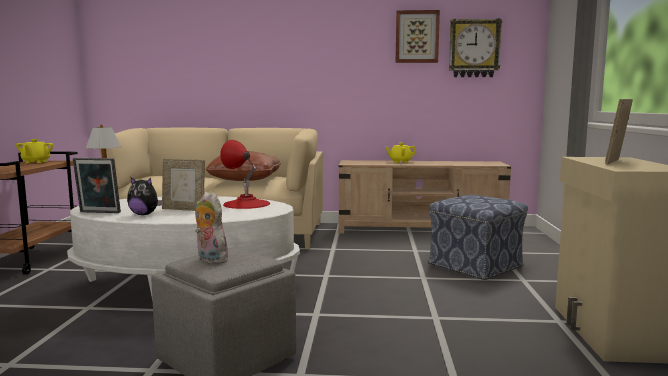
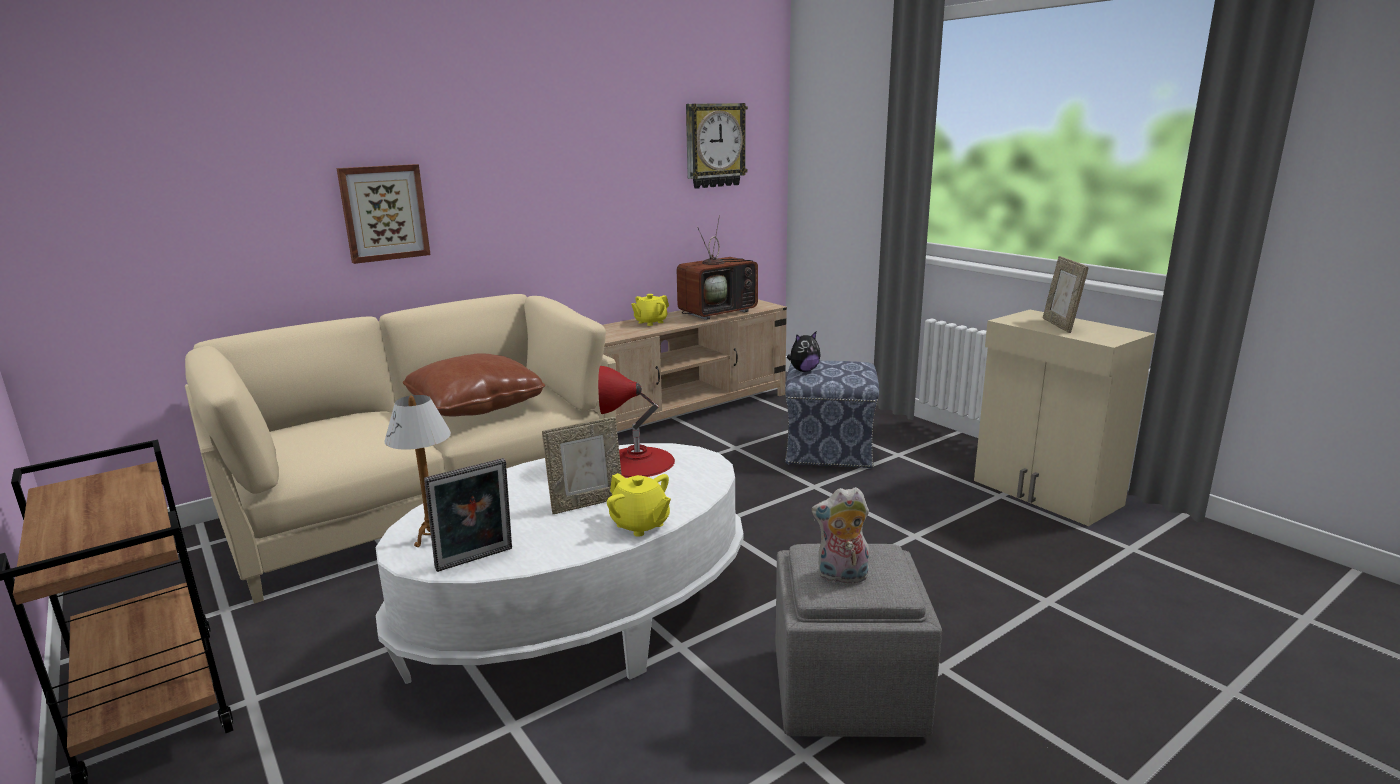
camera: 40 degrees left, 10 degrees up
(36, 162) = (81, 492): yellow teapot -> yellow teapot (640, 525)
(144, 214) = (563, 536): plush toy -> plush toy (803, 370)
(417, 37) = (645, 130): picture -> picture (384, 213)
(455, 163) = (718, 312): none -> television

